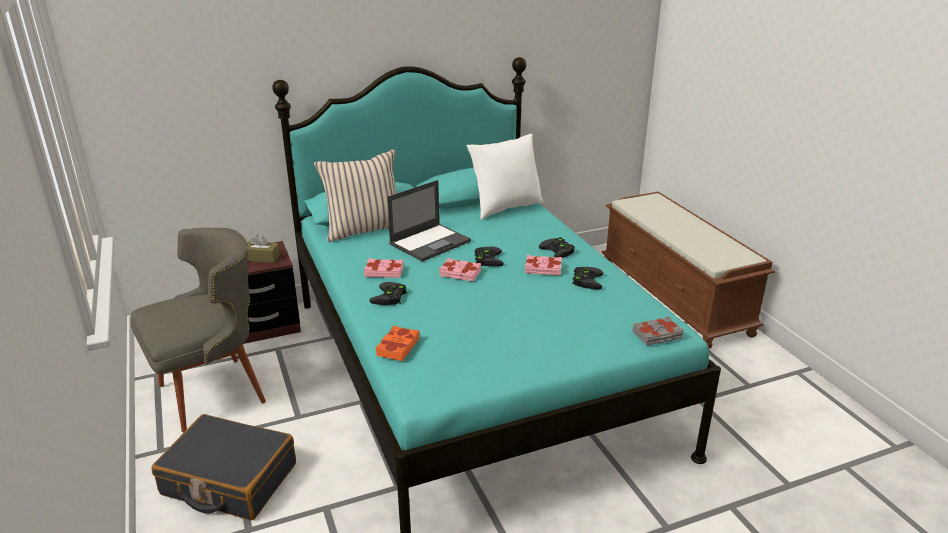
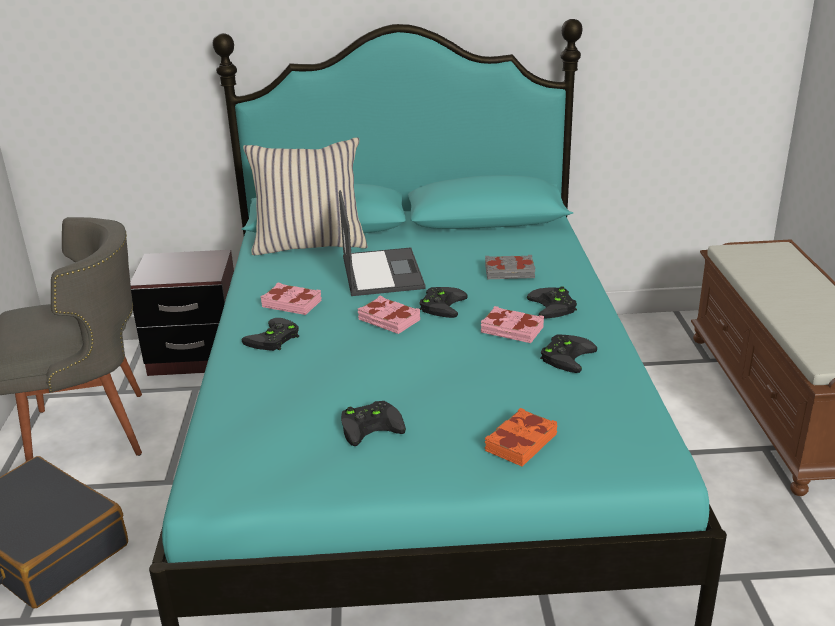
camera: 20 degrees right, 0 degrees up
(262, 258) = (191, 268): brown tissue box -> none
(397, 347) = (229, 410): orange book -> orange book (520, 442)
(430, 242) = (381, 272): laptop -> laptop turned 75 degrees counterclockwise
(498, 340) = (372, 425): none -> black game controller
(505, 208) = (519, 237): white pillow -> none
(657, 335) = (623, 461): grey book -> grey book (509, 272)

